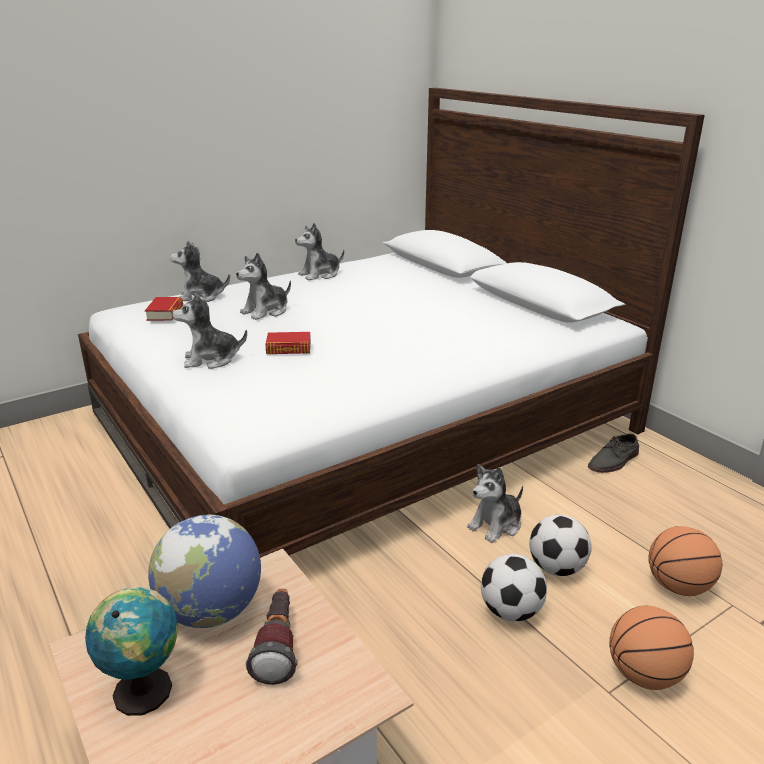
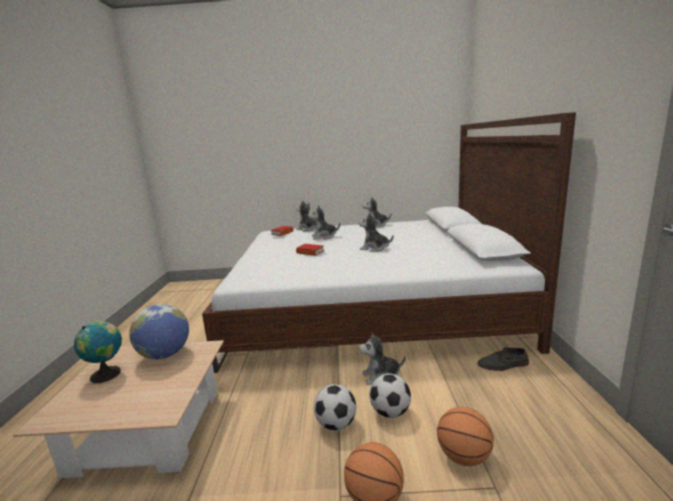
camera: 35 degrees right, 10 degrees down
(211, 359) = (272, 252): plush toy -> plush toy (374, 248)
(278, 646) = (165, 378): flashlight -> none

